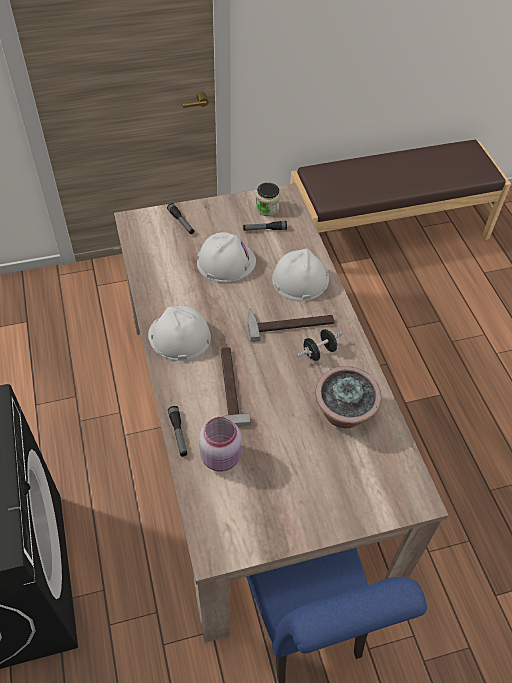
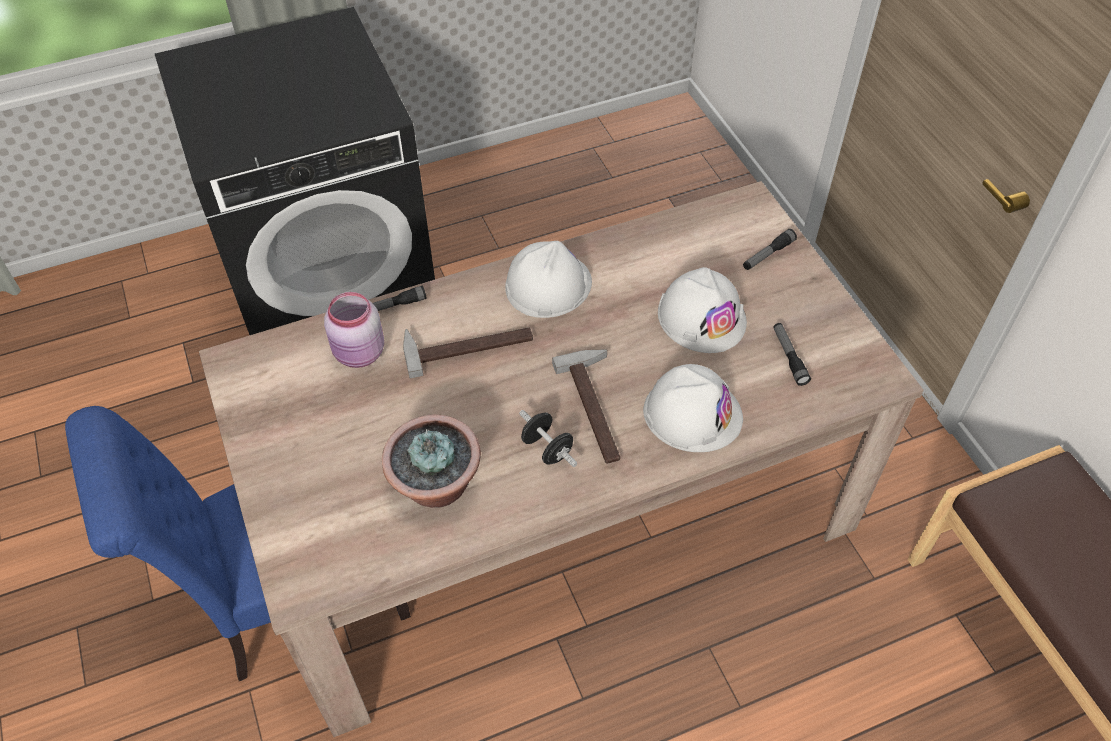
camera: 85 degrees right, 0 degrees up
(267, 208) = (840, 355): jar -> none

